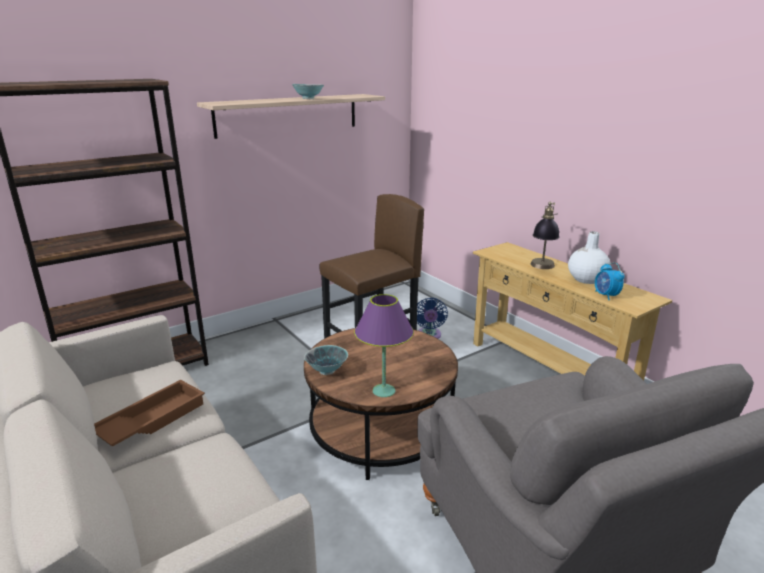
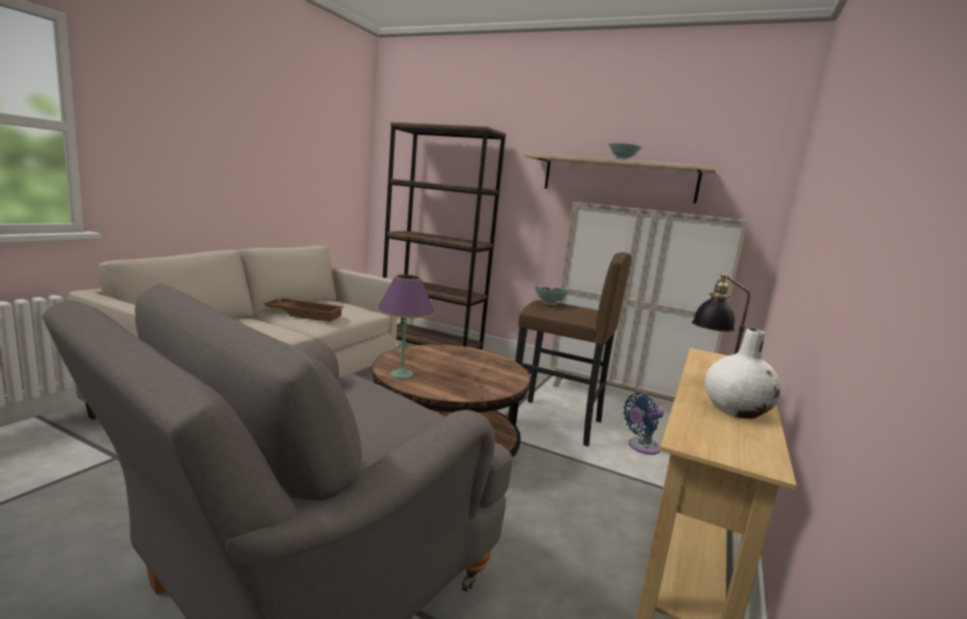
camera: 60 degrees right, 10 degrees down
(327, 371) = (414, 352): bowl -> bowl (549, 304)
(349, 308) = (625, 396): none -> beige cabinet
(606, 296) = (697, 422): alarm clock -> none

